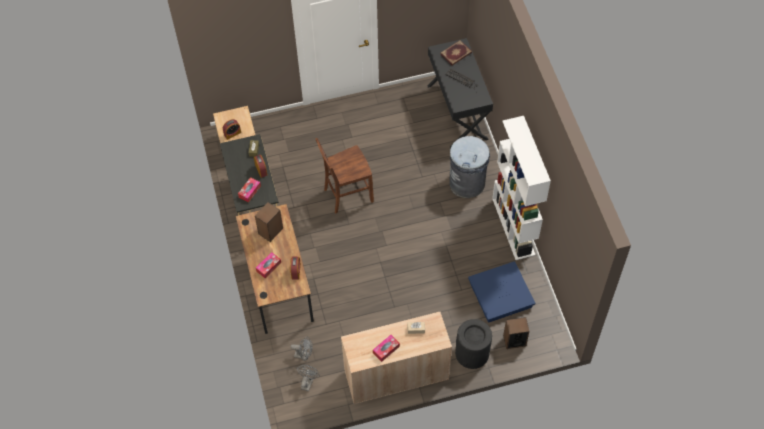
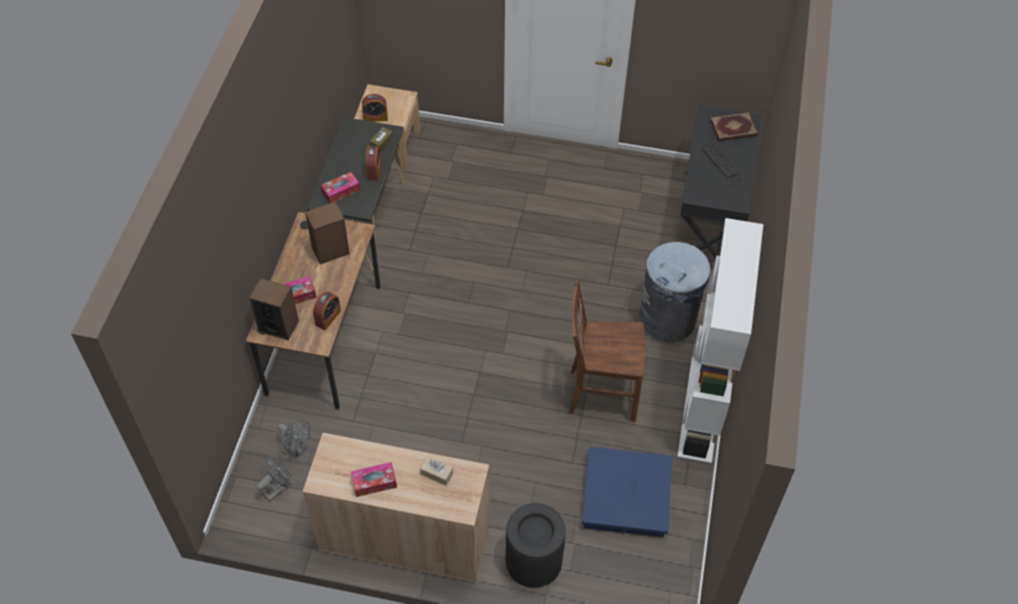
camera: 25 degrees right, 5 degrees down
(347, 195) = (489, 264): brown chair -> brown chair (600, 394)
(514, 340) = (608, 573): speaker -> speaker (278, 326)

